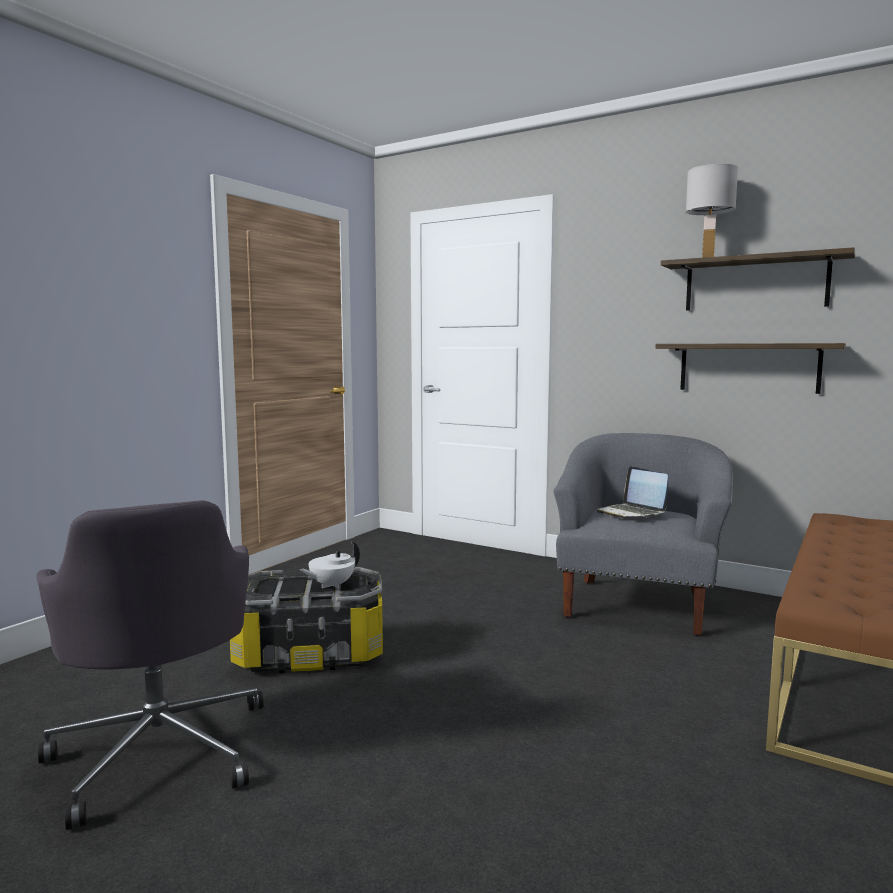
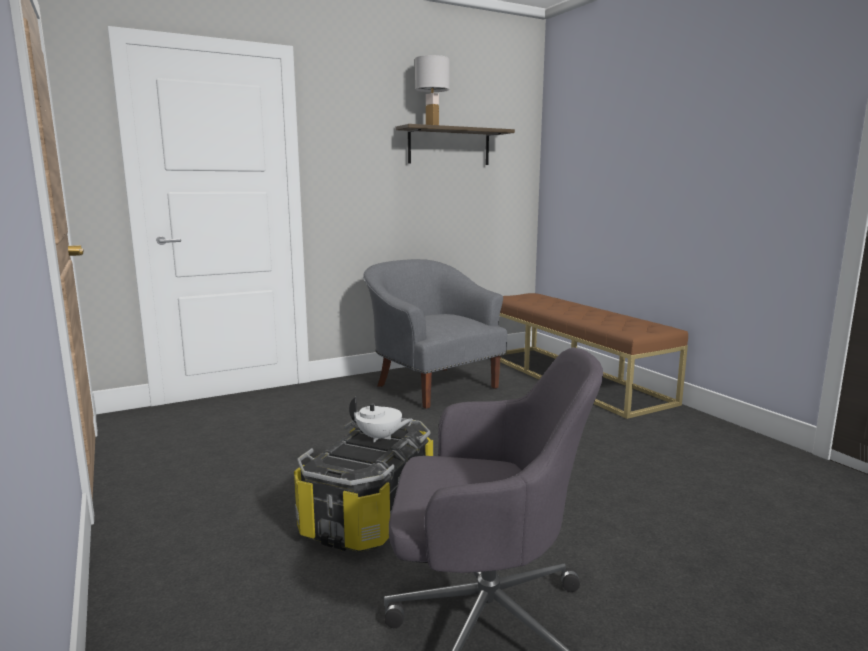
camera: 60 degrees left, 5 degrees up
(331, 585) = (379, 438): white teapot -> white teapot turned 60 degrees counterclockwise
(632, 513) = (435, 319): laptop -> none
(748, 367) = (448, 206): shelf -> none

